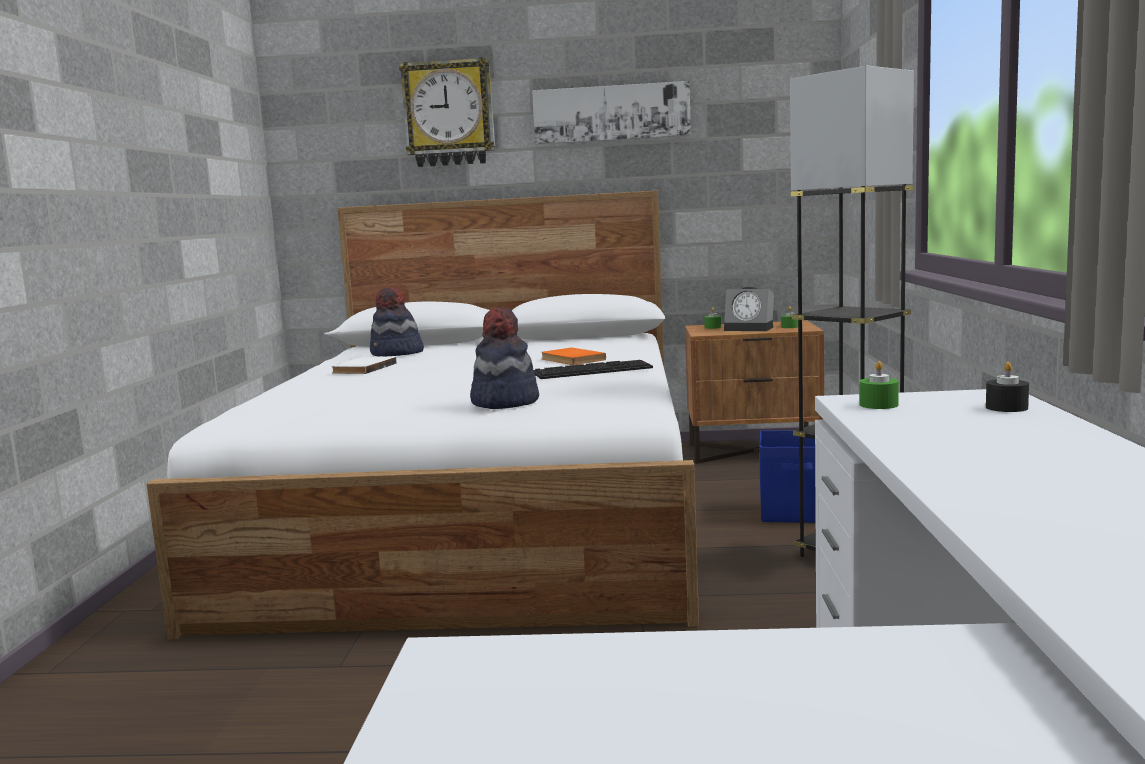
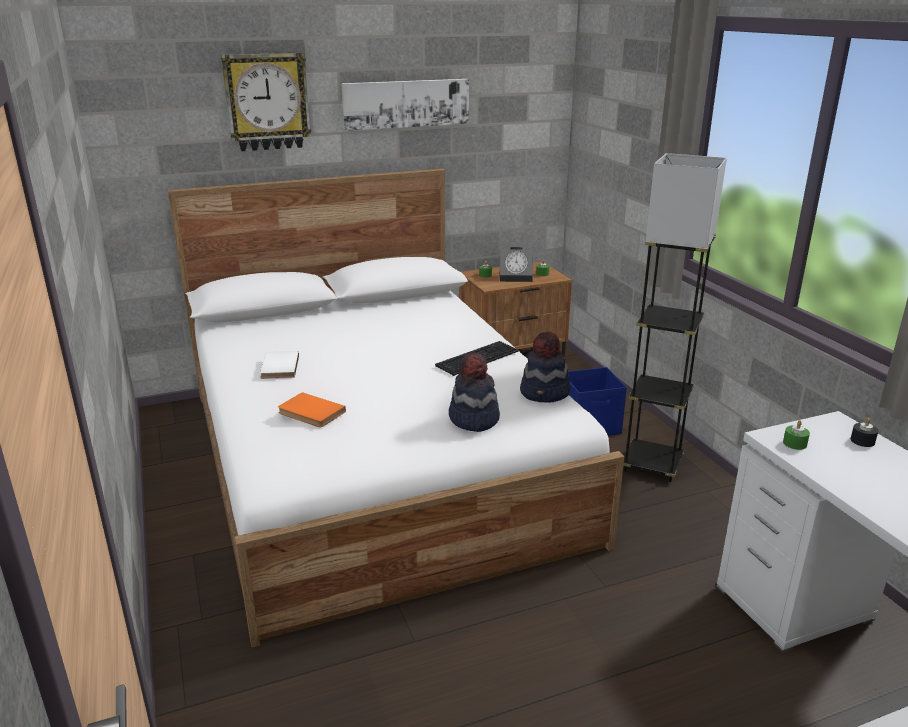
camera: 25 degrees left, 15 degrees up
(396, 354) = (271, 335): hat -> hat (545, 393)
(570, 359) = (439, 340): orange book -> orange book (310, 413)

